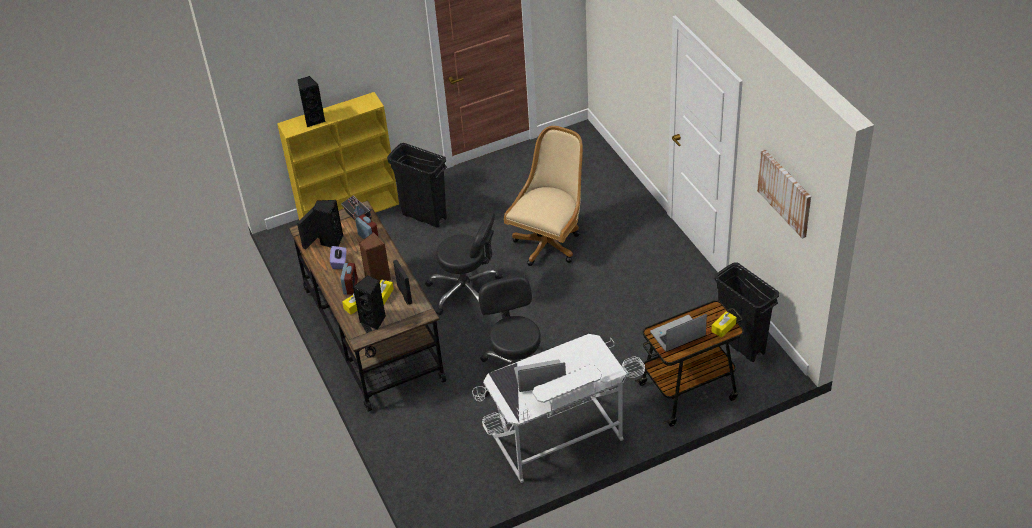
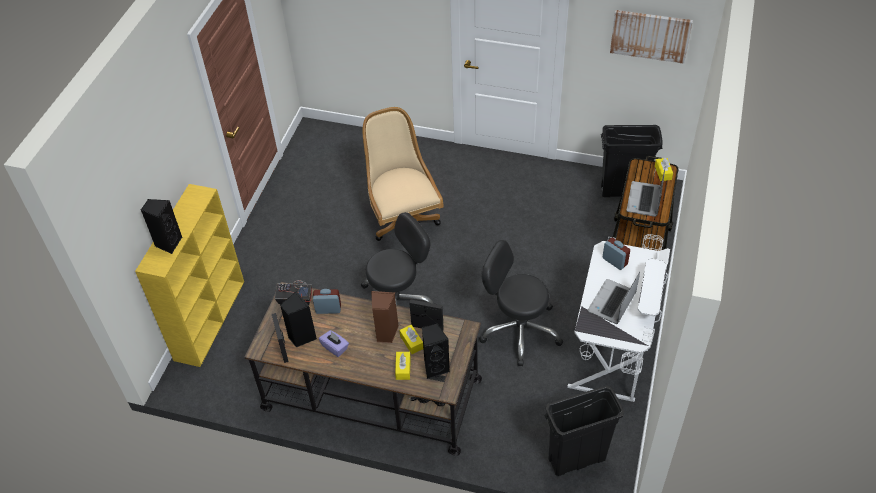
camera: 50 degrees left, 5 degrees up
(350, 287) = (374, 358): alarm clock -> alarm clock (614, 261)
(424, 216) = (279, 275): black trash can -> black trash can (576, 459)

